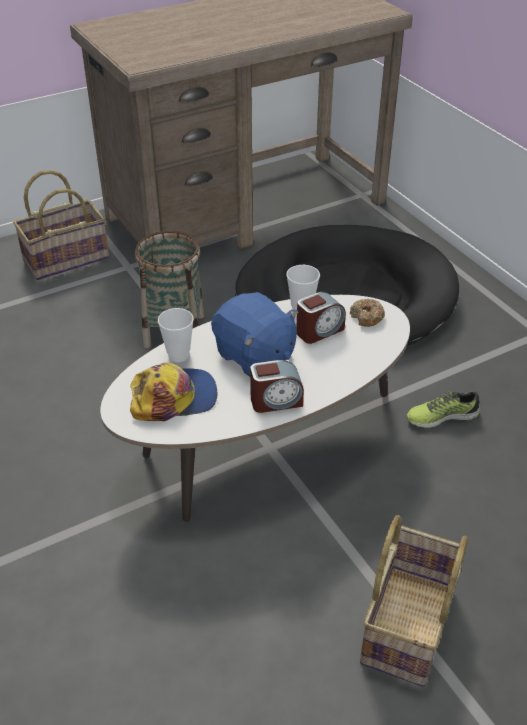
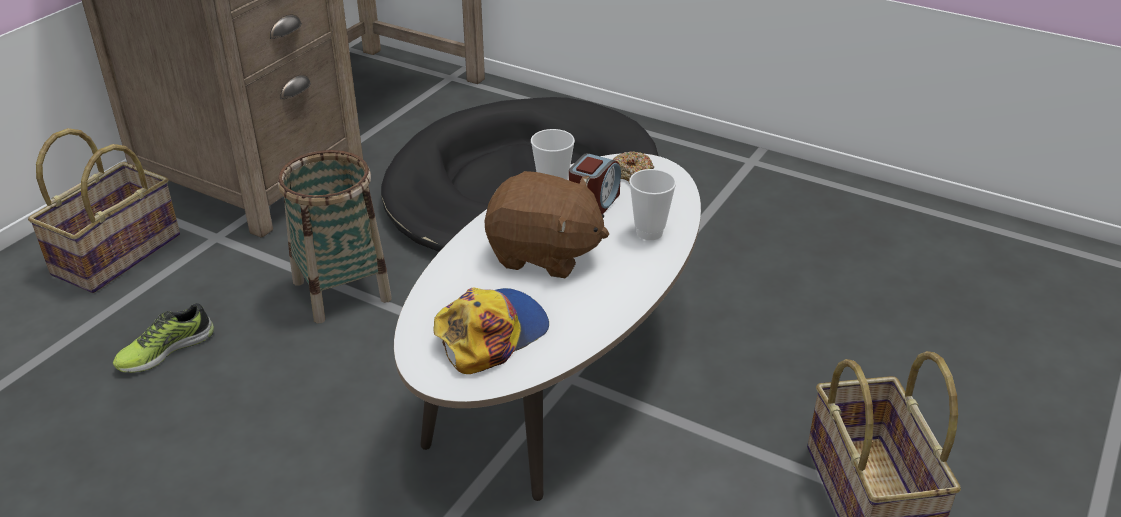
camera: 30 degrees left, 5 degrees down
(178, 355) = (451, 285): cup -> cup (649, 232)
(254, 355) = (544, 254): blue plush toy -> brown plush toy
(276, 401) = (615, 293): alarm clock -> none
(441, 416) = (725, 274): shoe -> shoe (165, 350)

